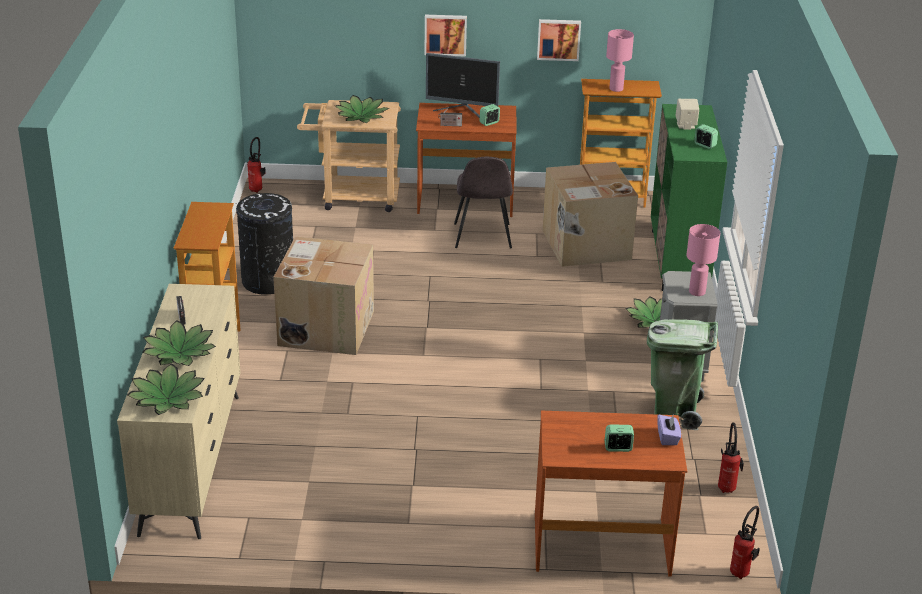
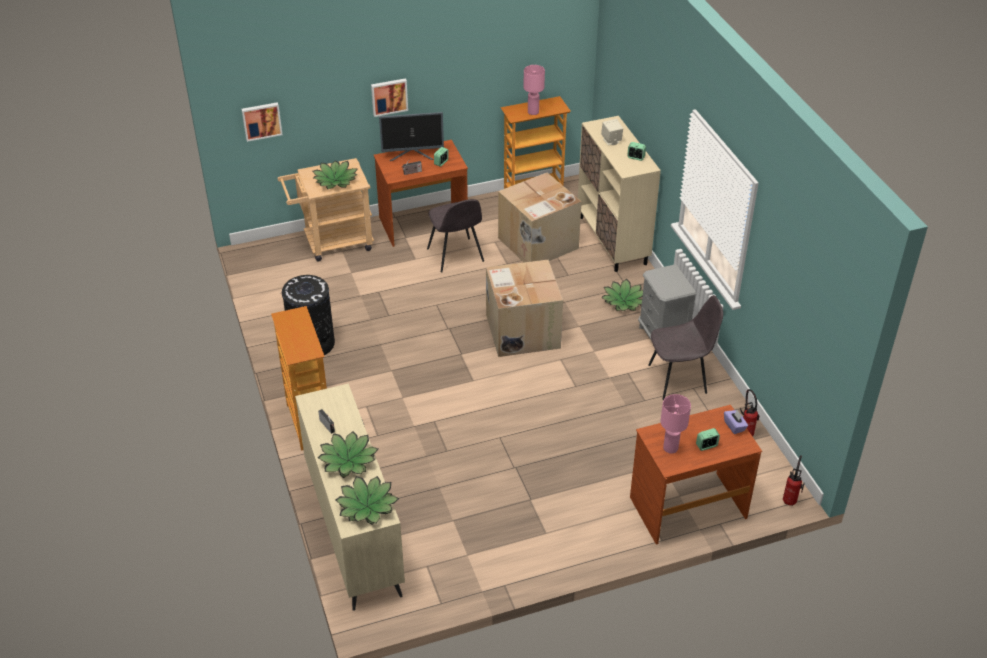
camera: 20 degrees left, 10 degrees up
(257, 189) = (248, 255): fire extinguisher -> none
(325, 327) = (383, 376): cardboard box -> cardboard box (521, 331)
(558, 39) = (480, 81): picture -> picture (261, 120)
(674, 412) = (679, 379): green trash can -> grey chair
(678, 261) = (612, 240): green cabinet -> beige cabinet
(696, 292) = (676, 285): pink table lamp -> pink table lamp (670, 448)

